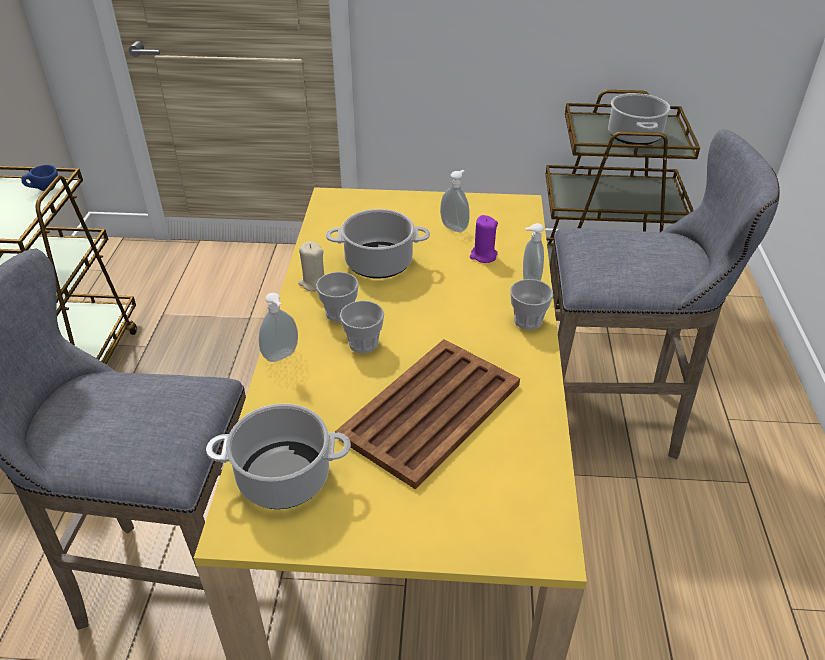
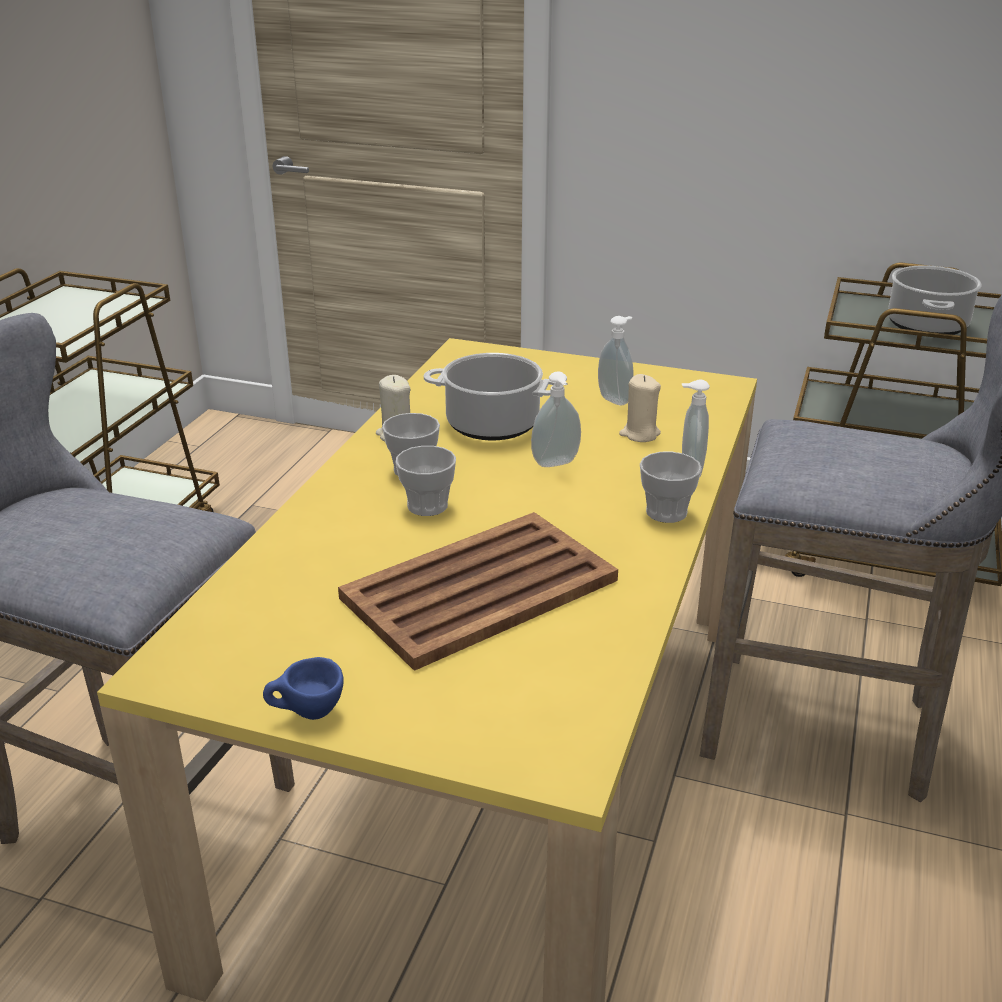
camera: 15 degrees right, 10 degrees down
(44, 190) = (120, 305): blue cup -> blue cup (306, 715)
(282, 357) = (315, 504): soap dispenser -> soap dispenser (556, 464)
(282, 478) = (249, 629): cooking pot -> none
(483, 256) = (639, 434): purple candle -> beige candle

